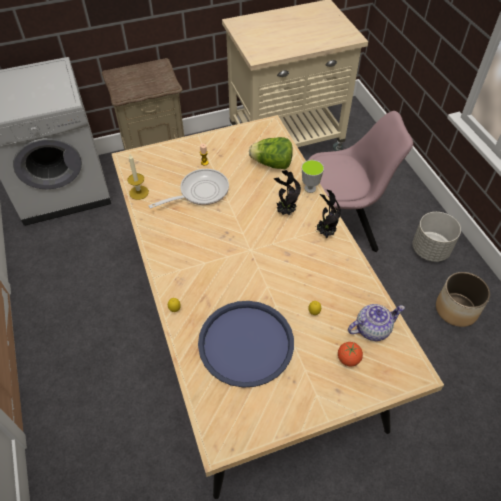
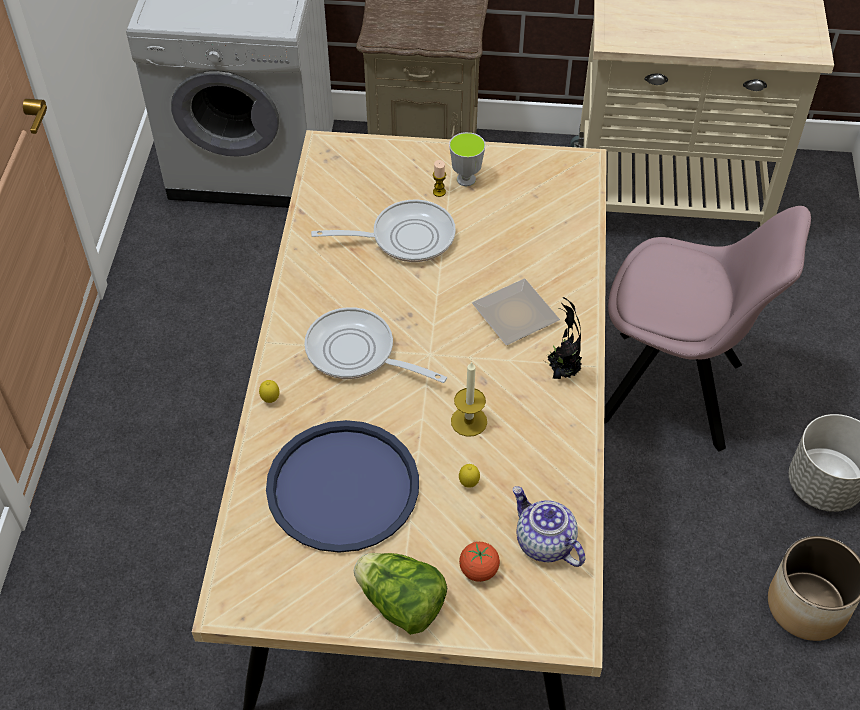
camera: 25 degrees right, 0 degrees up
(139, 192) = (314, 206): candle -> candle (469, 421)
(210, 264) = (357, 353): none -> frying pan
(272, 164) = (545, 230): lettuce -> lettuce (401, 604)
(285, 212) = (518, 315): potted plant -> plate
(310, 188) = (583, 291): cup -> cup (466, 179)
(372, 328) = (544, 542): teapot -> teapot turned 135 degrees counterclockwise

